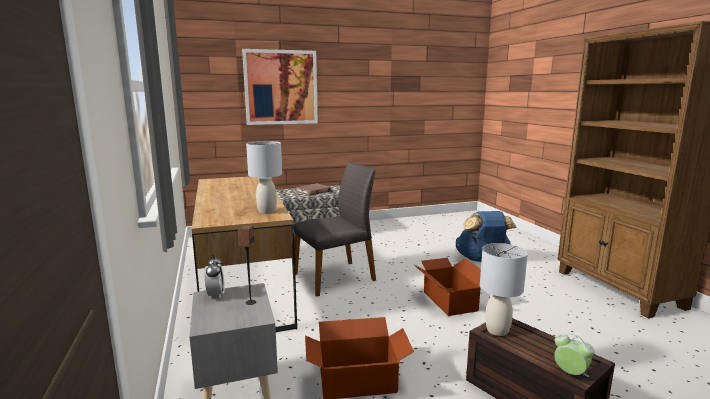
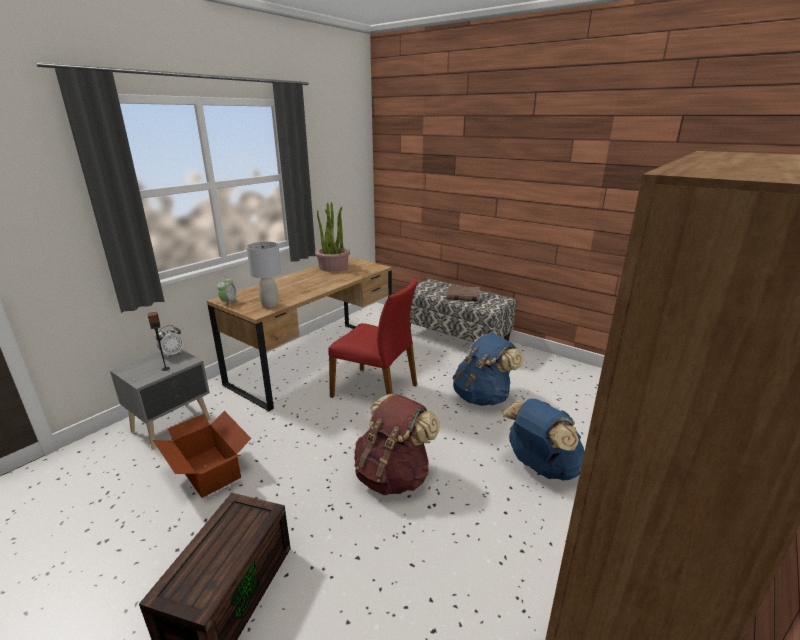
camera: 55 degrees right, 10 degrees up
(219, 185) = (333, 267): none -> potted plant
(281, 87) = (460, 171): picture -> none
(335, 277) = (376, 390): grey chair -> red chair
(395, 250) = (482, 397): none -> blue backpack
(450, 301) = (393, 476): cardboard box -> brown backpack
(498, 330) = (240, 511): grey table lamp -> none
(570, 373) = (167, 585): alarm clock -> alarm clock (229, 302)

